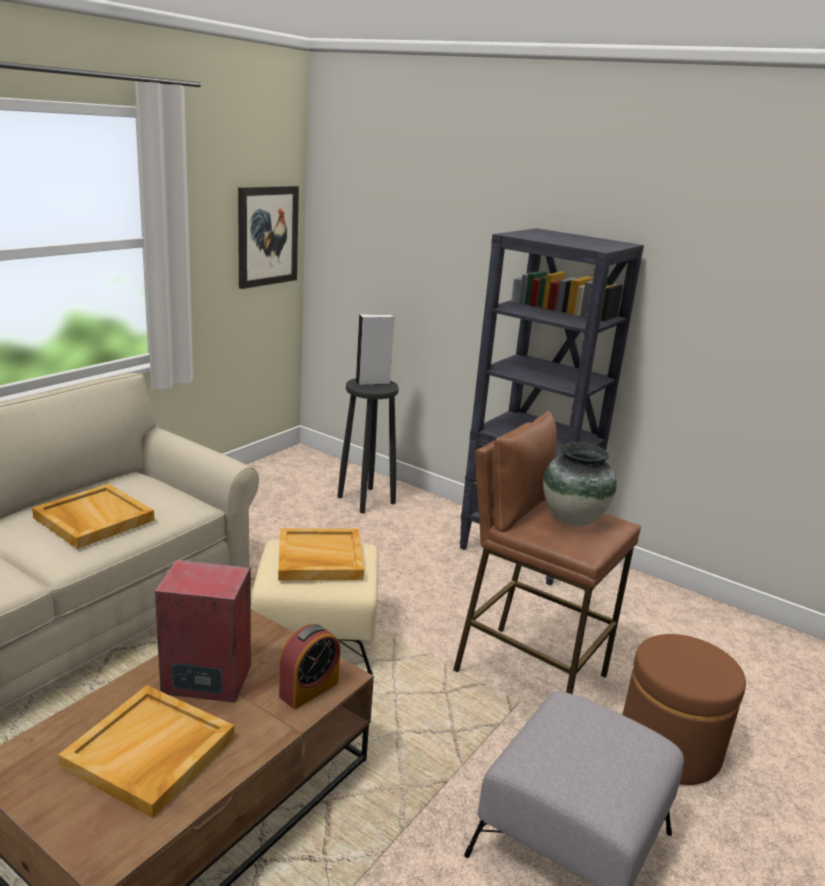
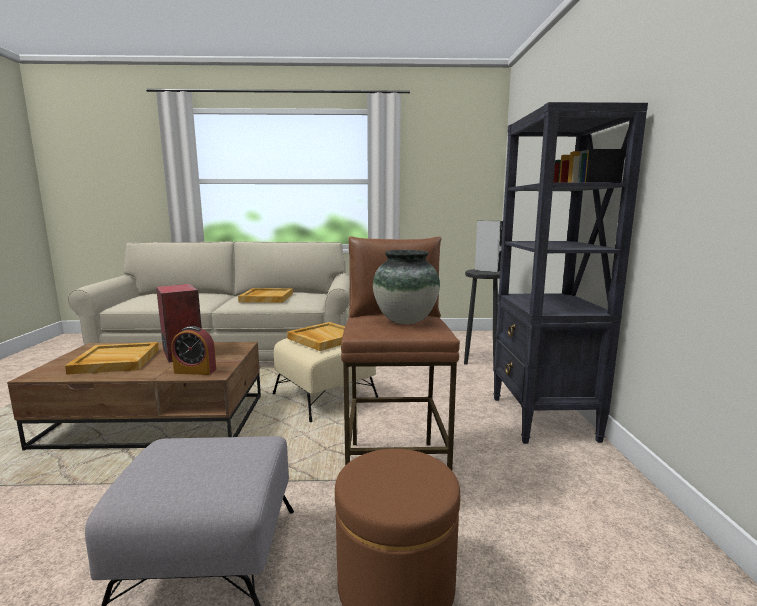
camera: 55 degrees right, 10 degrees down
(267, 236) = (468, 185): picture -> none

